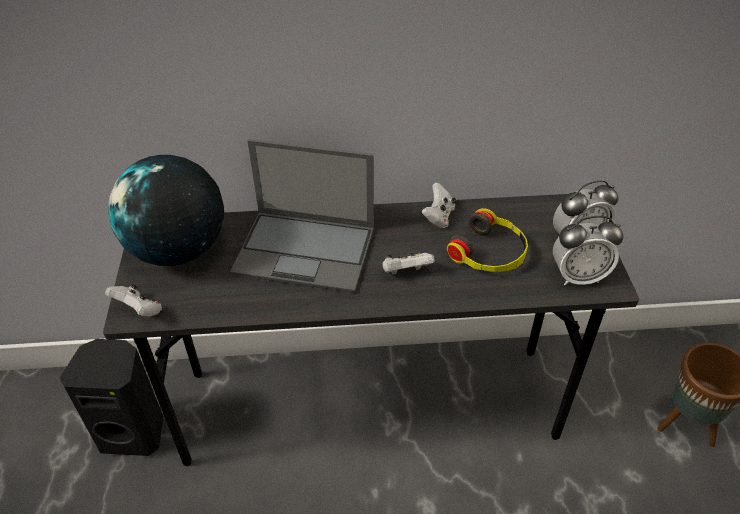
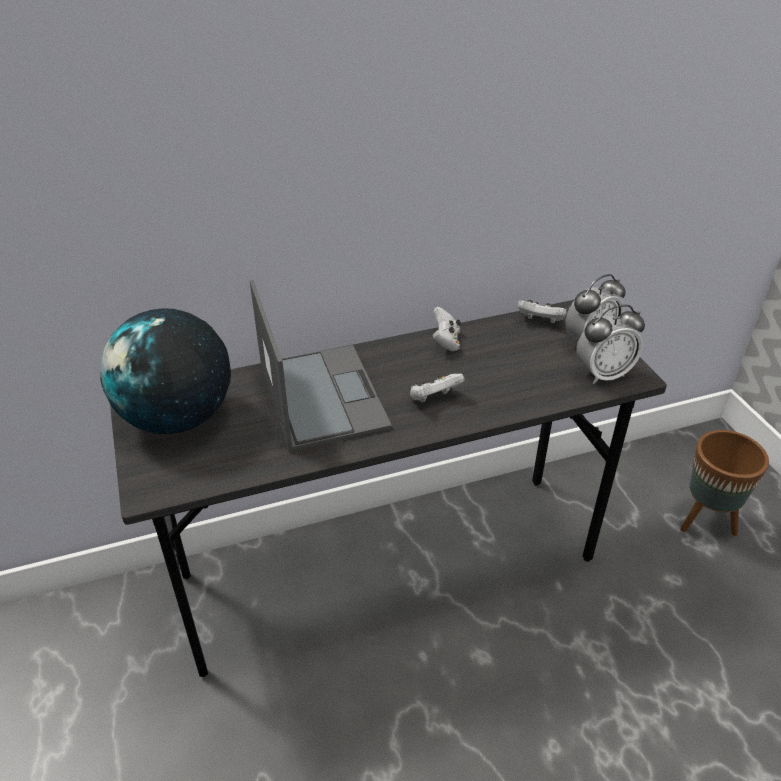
camera: 15 degrees left, 5 degrees down
(133, 432) = (127, 654): black speaker -> none
(139, 311) = (157, 486): white game controller -> white game controller (540, 321)
(306, 250) = (321, 395): laptop -> laptop turned 105 degrees counterclockwise
(489, 252) = (509, 366): headphones -> none

